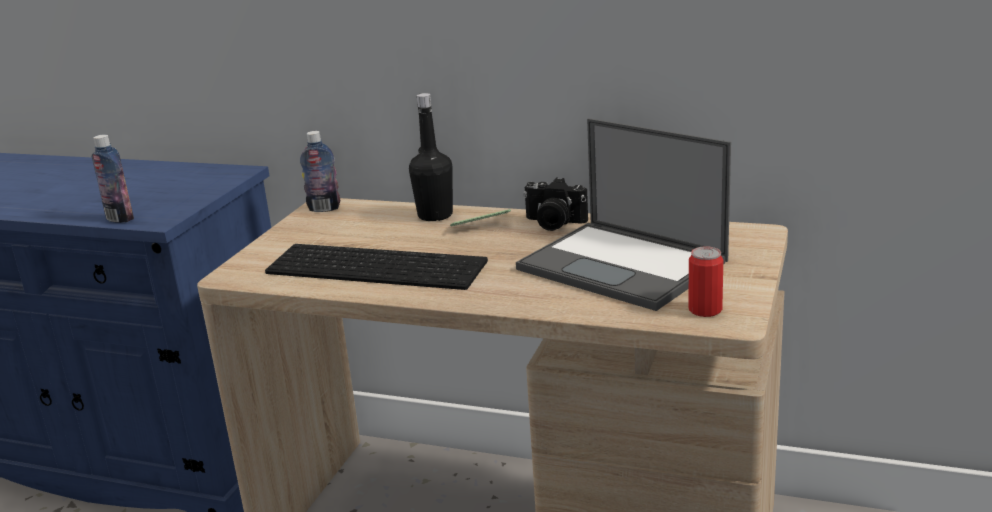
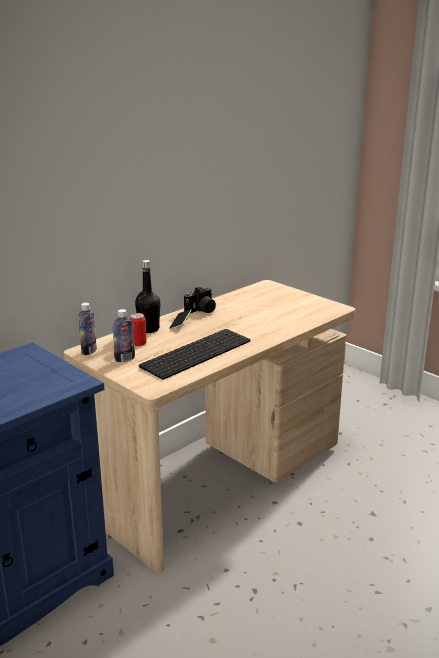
camera: 65 degrees left, 0 degrees up
(120, 218) = (54, 393): bottle -> bottle (125, 359)
(624, 265) = (267, 310): laptop -> none
(705, 310) = (324, 309): can -> can (138, 343)

